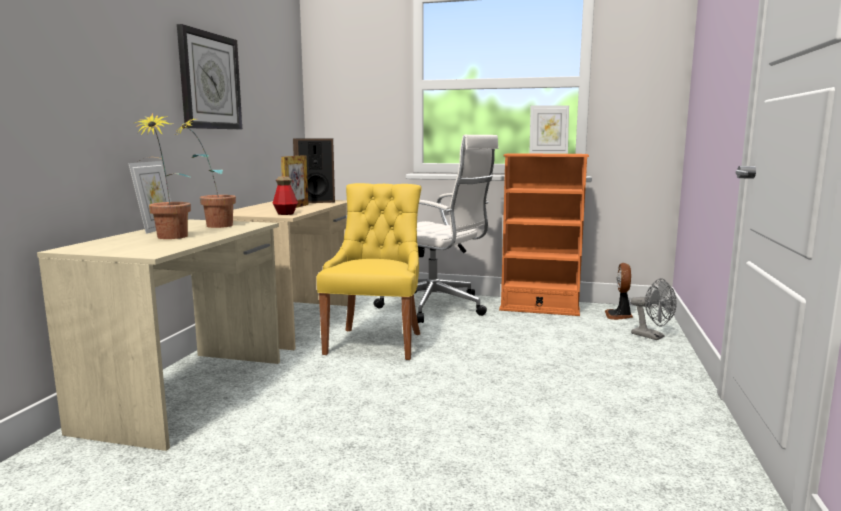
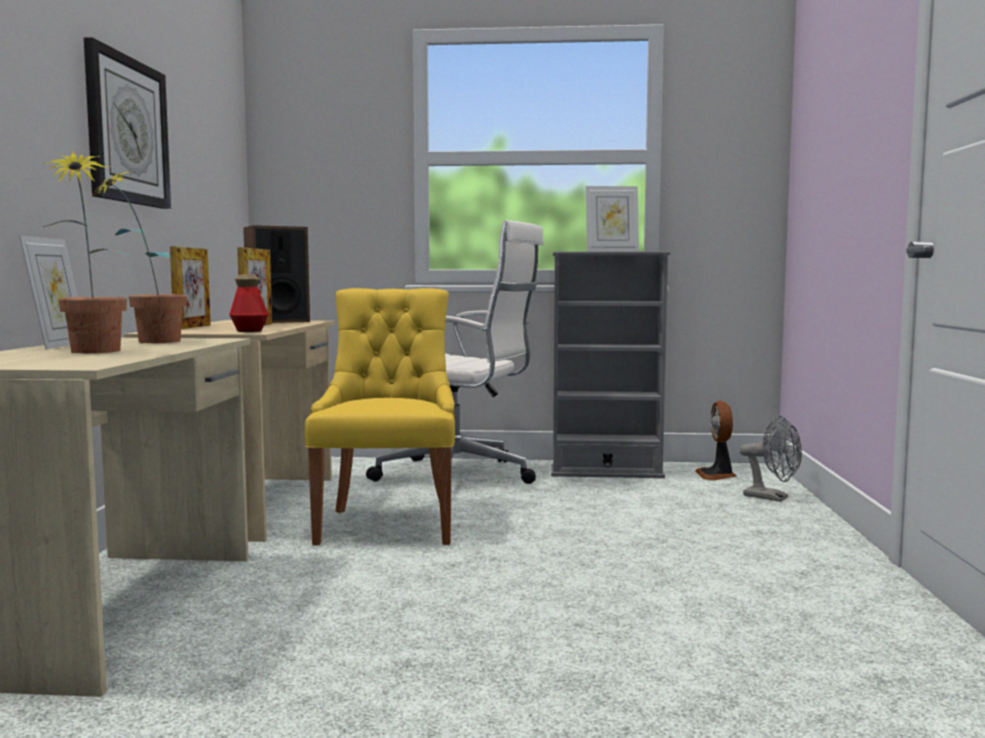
camera: 10 degrees left, 5 degrees down
(255, 208) = (192, 327): none -> picture frame
(539, 309) = (606, 472): orange bookcase -> grey bookcase

